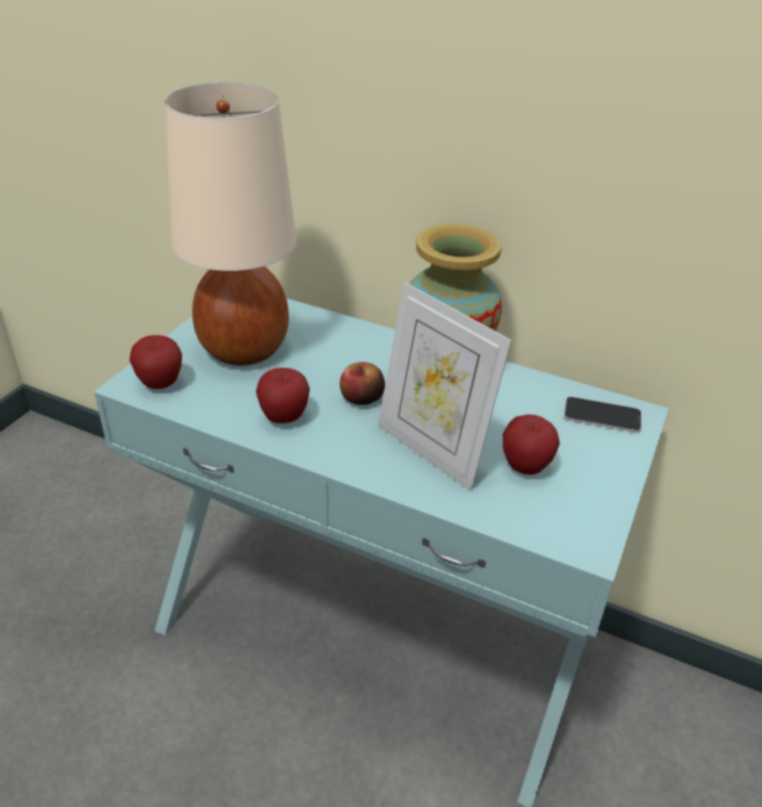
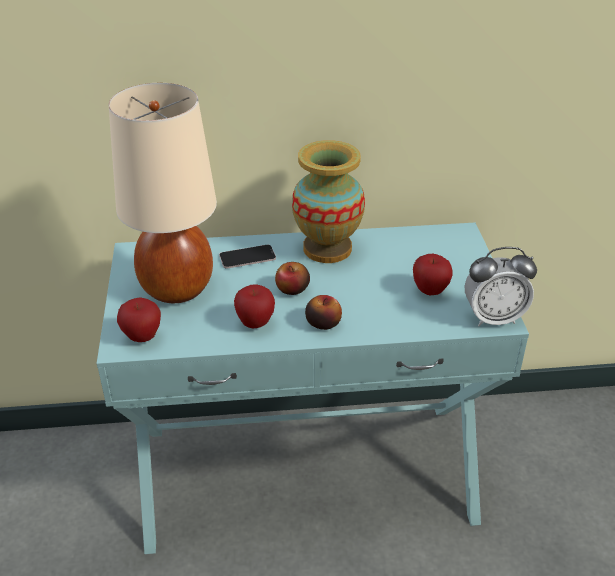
camera: 30 degrees left, 0 degrees up
(357, 449) = (323, 323): none -> apple
(431, 451) = (368, 304): picture frame -> none
(580, 537) = (493, 318): none -> alarm clock
(602, 415) = (444, 241): phone -> phone (247, 257)

